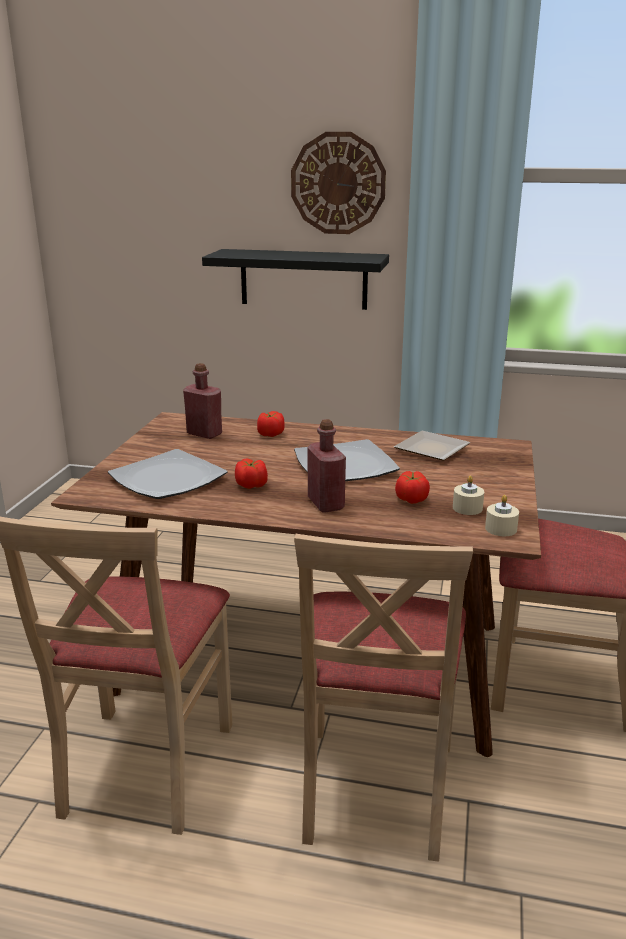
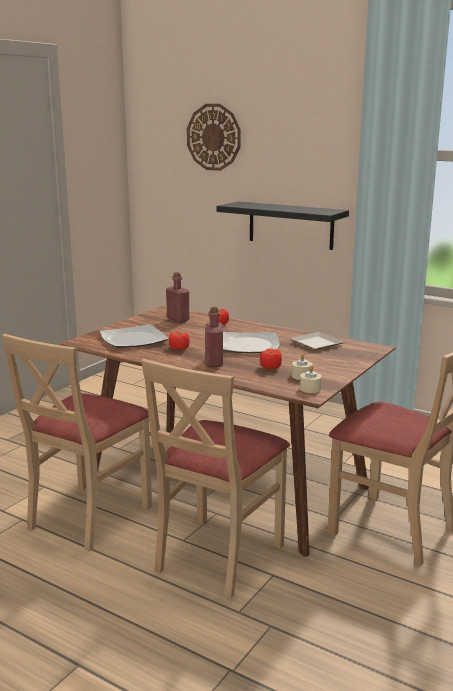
camera: 20 degrees right, 5 degrees down
(338, 183) = (315, 158): wall clock -> wall clock (213, 137)

